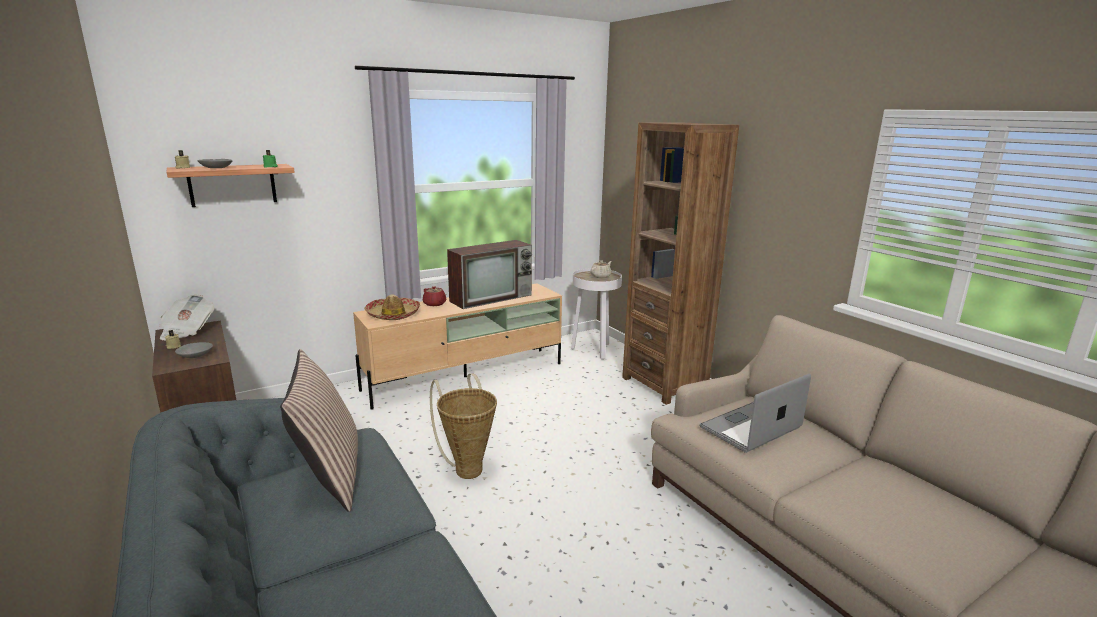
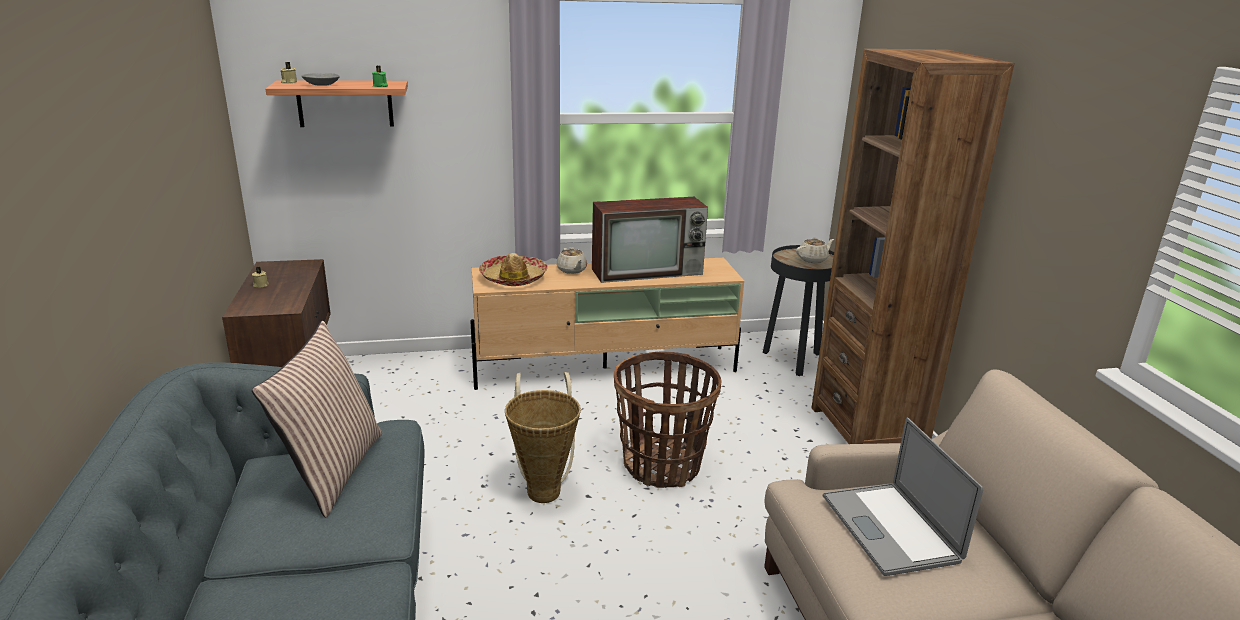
camera: 20 degrees right, 5 degrees up
(187, 331) = (283, 267): newspaper -> none
(195, 355) = (274, 299): grey bowl -> none
(435, 304) = (572, 270): red teapot -> beige teapot
(545, 434) = (662, 465): none -> basket
(593, 351) = (793, 361): white side table -> black side table
(750, 428) = (890, 528): laptop -> laptop turned 90 degrees counterclockwise

